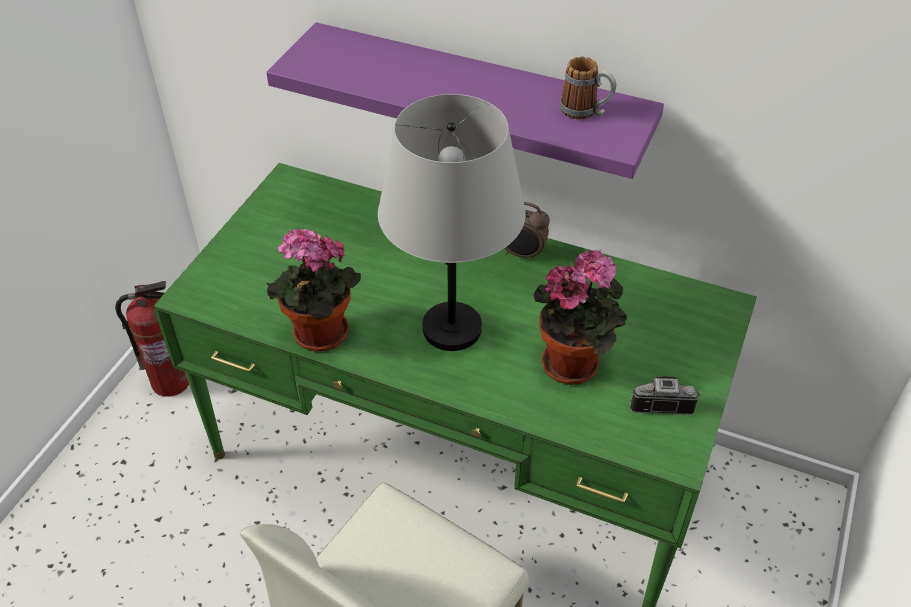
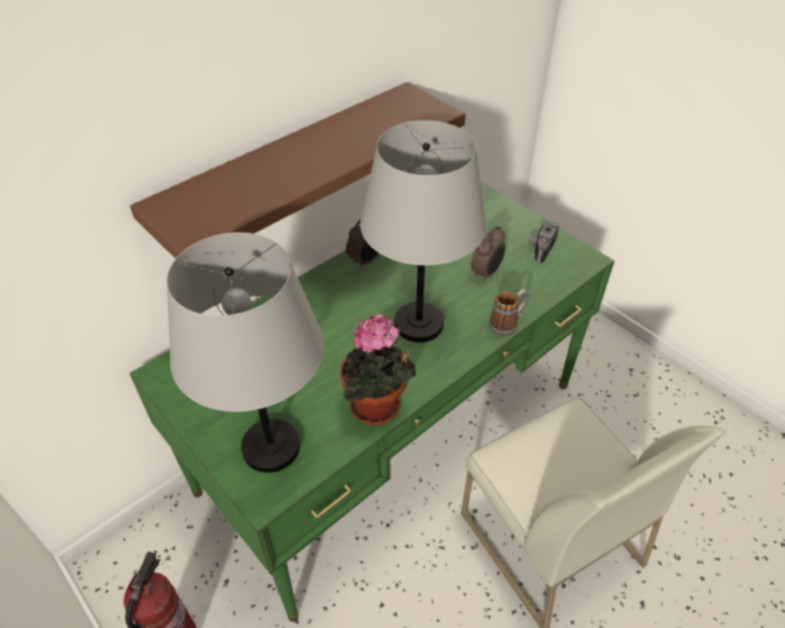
camera: 65 degrees left, 0 degrees up
(240, 280) = (272, 447): none -> grey table lamp
(480, 97) = (288, 169): purple shelf -> brown shelf
(575, 362) = (486, 273): potted plant -> alarm clock
(585, 112) = (392, 112): mug -> mug (507, 323)

